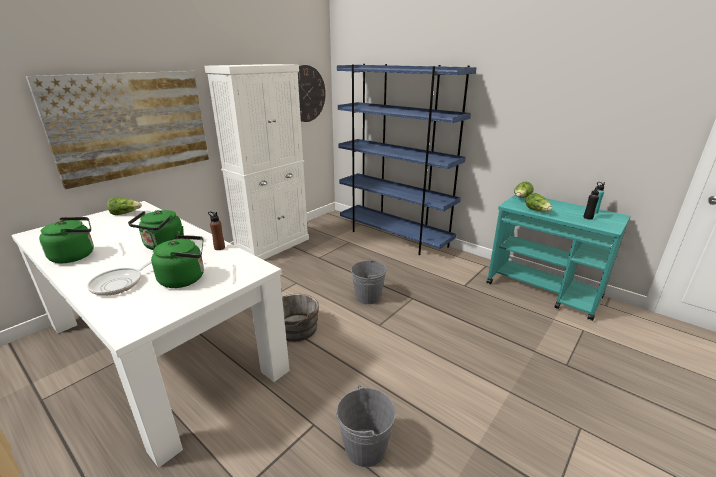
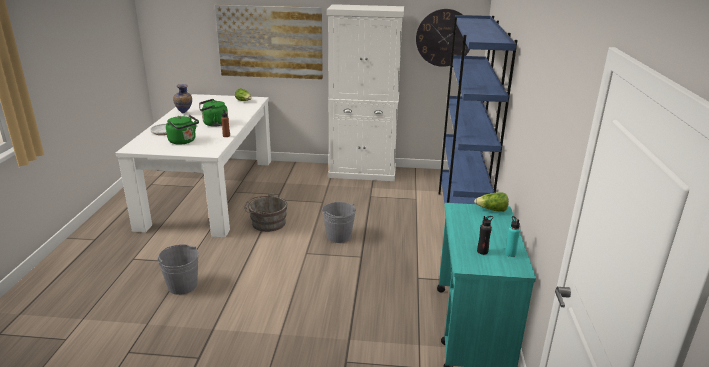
camera: 55 degrees right, 0 degrees up
(76, 255) = (184, 113): green kettle -> vase
(537, 211) = (461, 222): lettuce -> none

